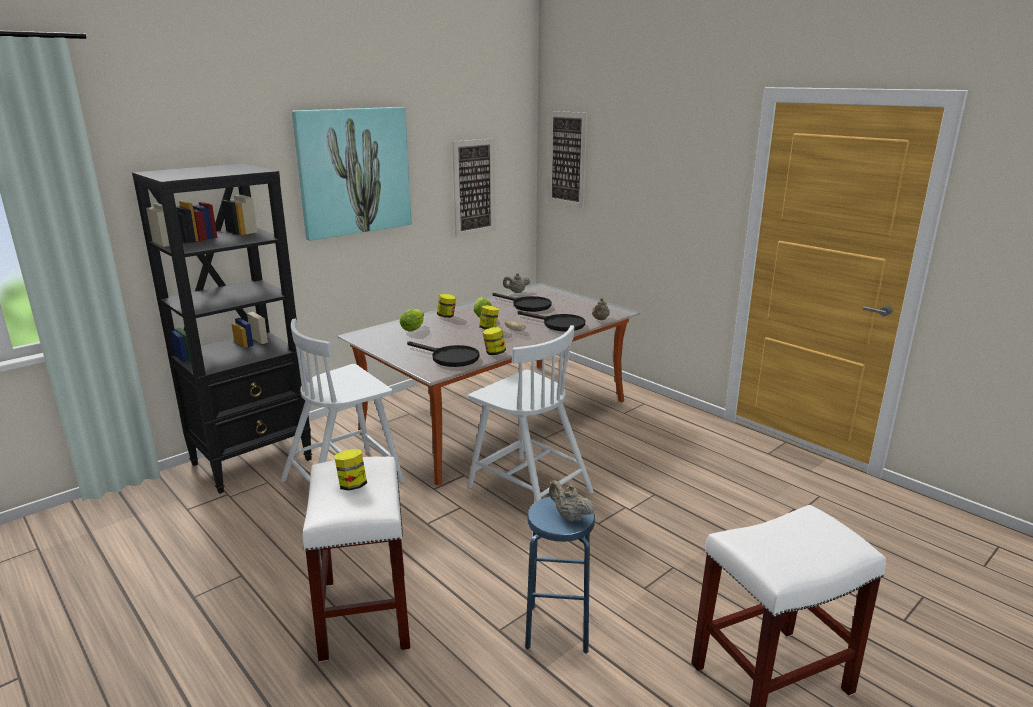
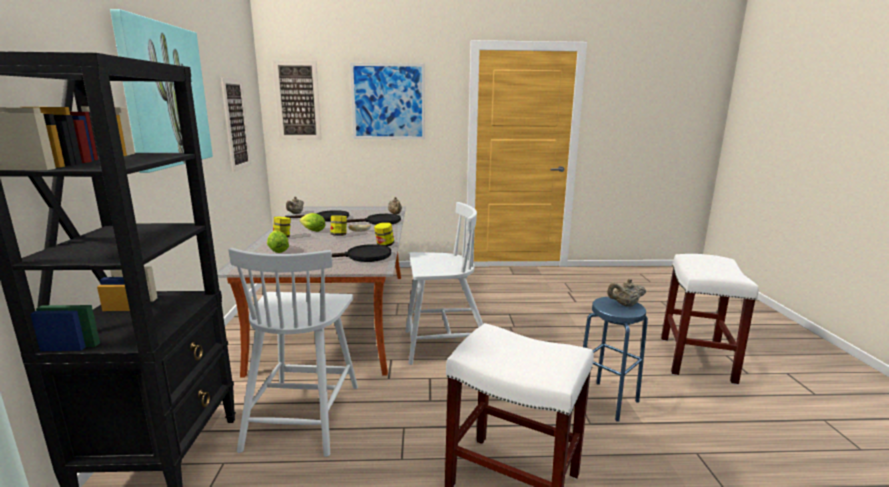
camera: 50 degrees left, 5 degrees down
(352, 485) = (519, 349): jar -> none
(654, 169) = (388, 102): none -> picture

